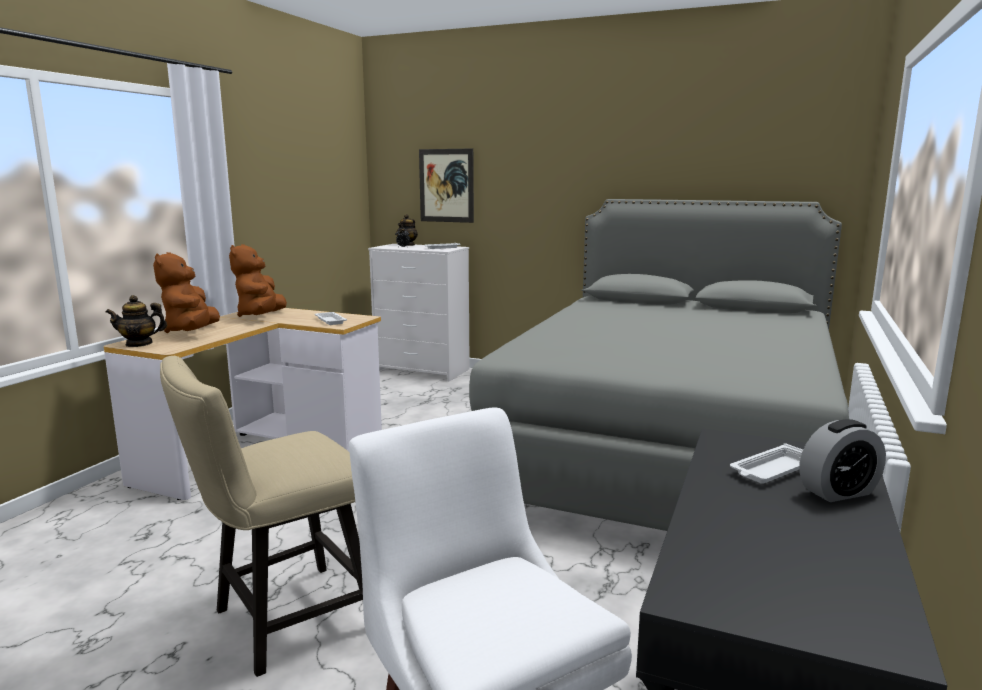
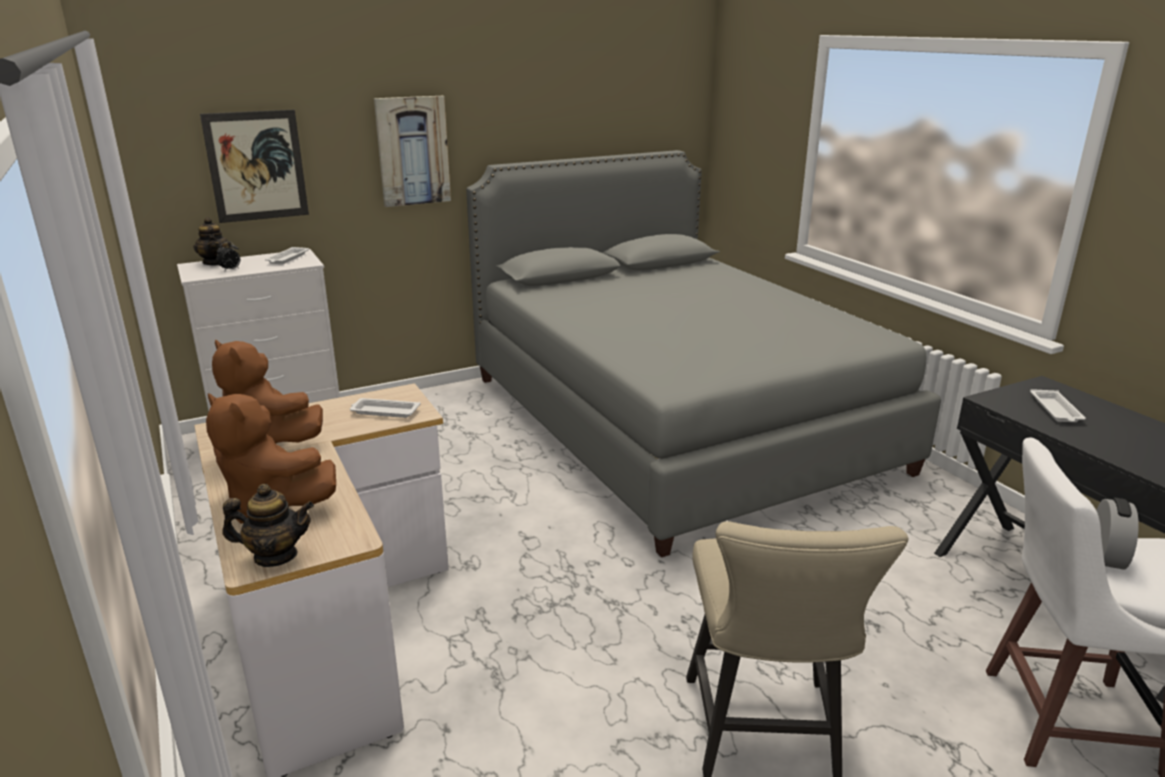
camera: 50 degrees left, 10 degrees up
(139, 344) = (275, 556): teapot -> teapot turned 120 degrees counterclockwise
(551, 183) = (413, 151): none -> picture
(838, 492) = (1100, 410): alarm clock -> alarm clock (1106, 555)

